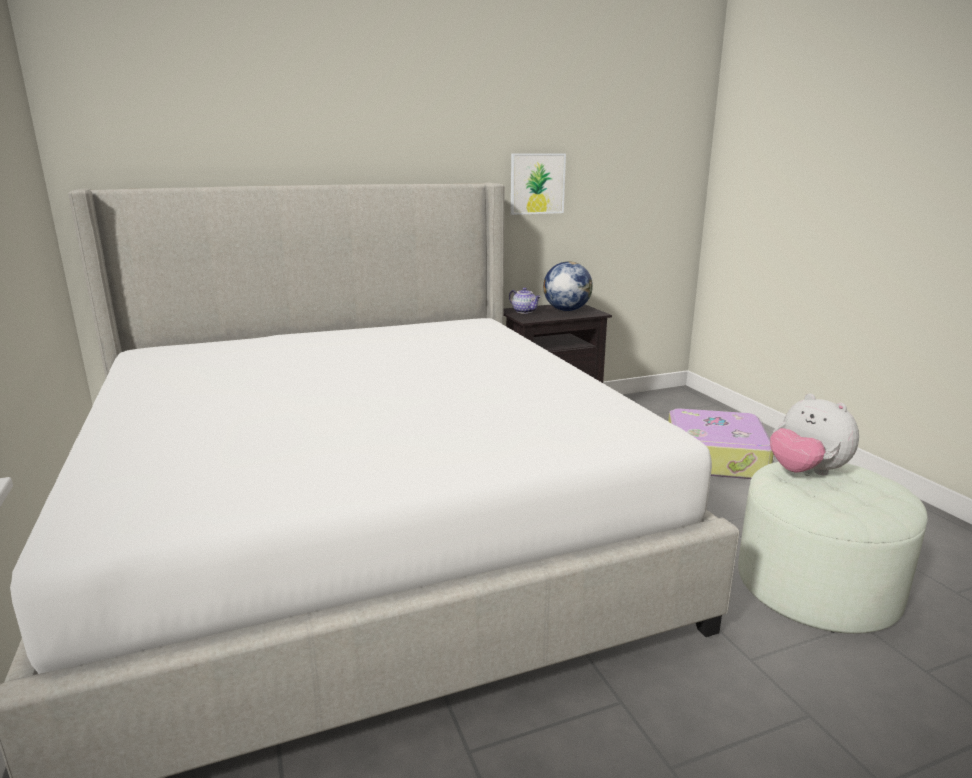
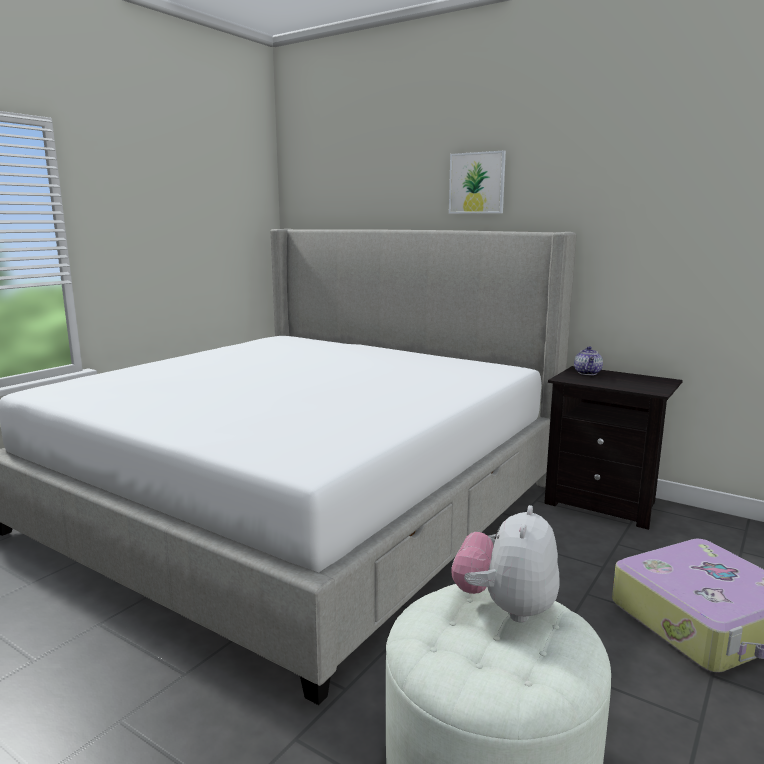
camera: 55 degrees right, 5 degrees down
(537, 184) = (637, 235): picture -> picture (477, 183)
(566, 310) = (634, 382): globe -> none

